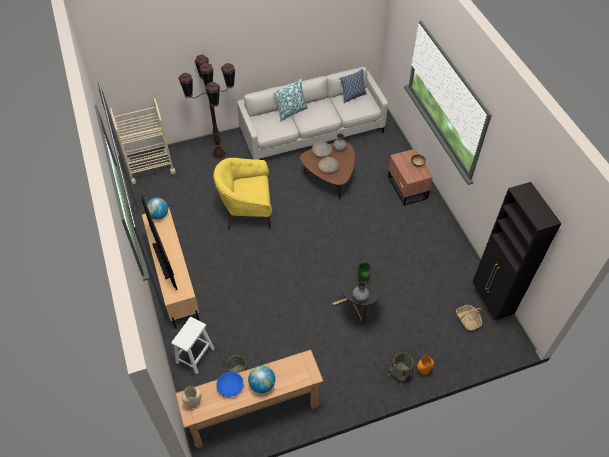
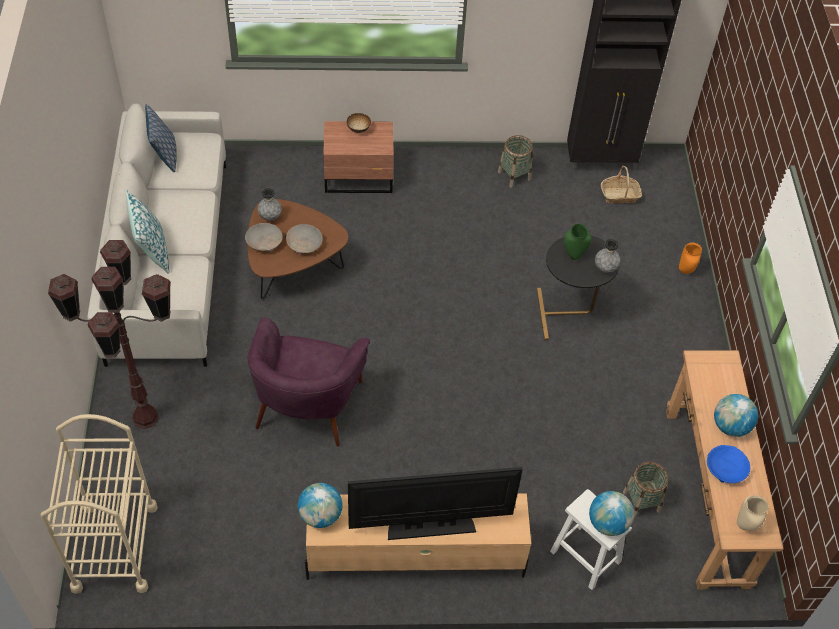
camera: 75 degrees left, 0 degrees up
(186, 338) = (608, 523): none -> globe
(247, 210) = (307, 405): yellow armchair -> purple armchair
(399, 375) = (685, 298): basket -> basket (514, 175)

